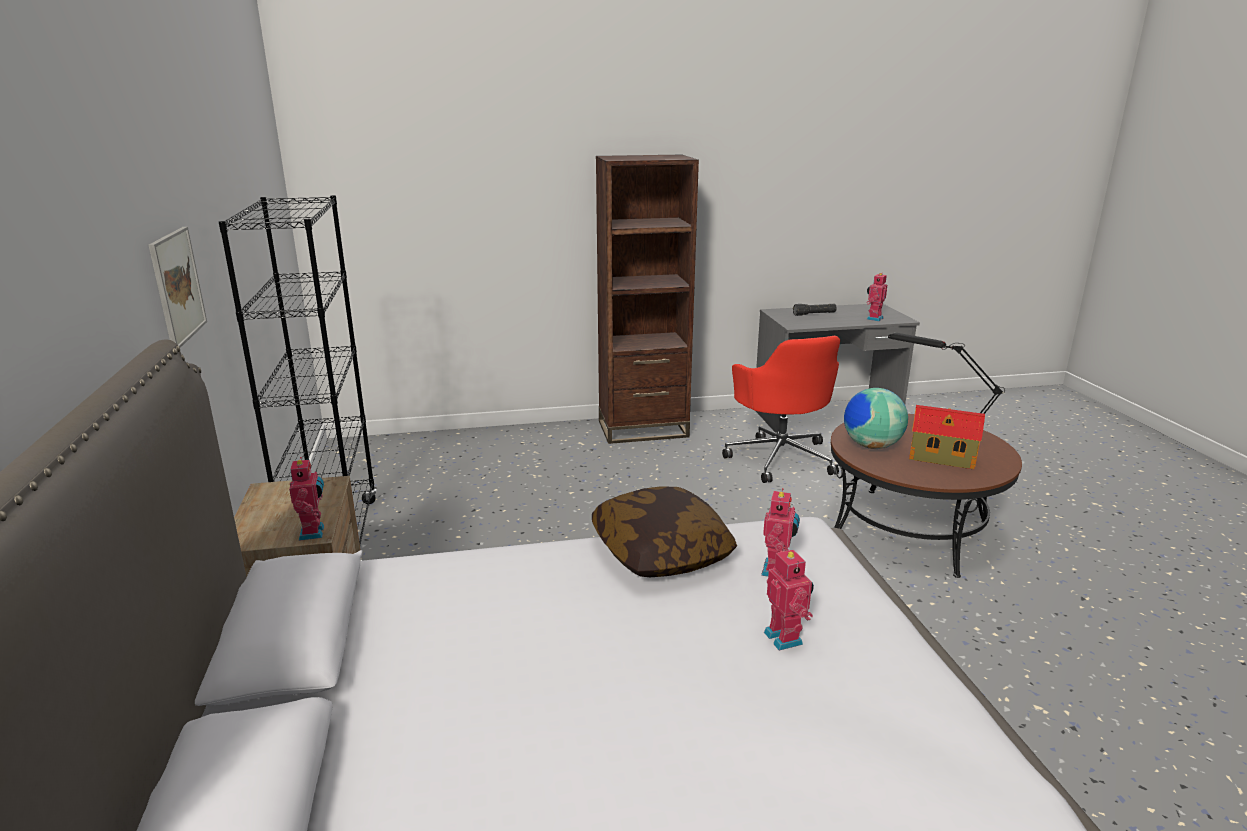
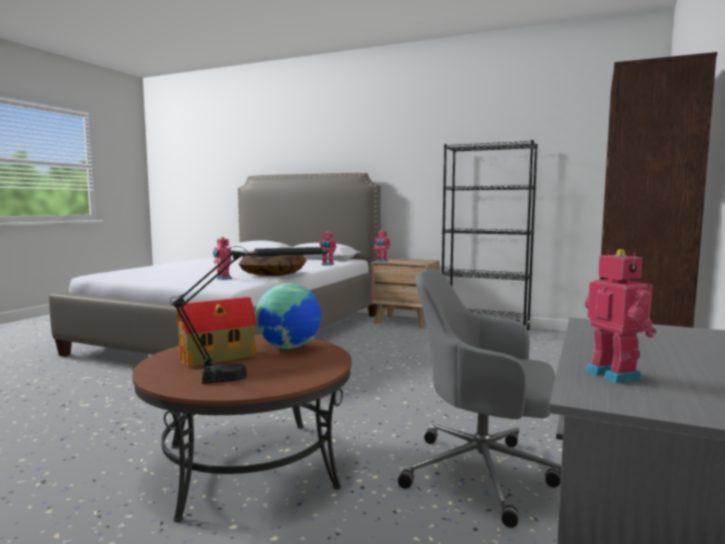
camera: 125 degrees right, 15 degrees down
(177, 286) = (414, 166): picture -> none
(780, 458) = (483, 474): red office chair -> grey office chair
(785, 637) = (195, 274): toy robot -> toy robot (327, 264)
(814, 314) = (676, 346): black flashlight -> none

